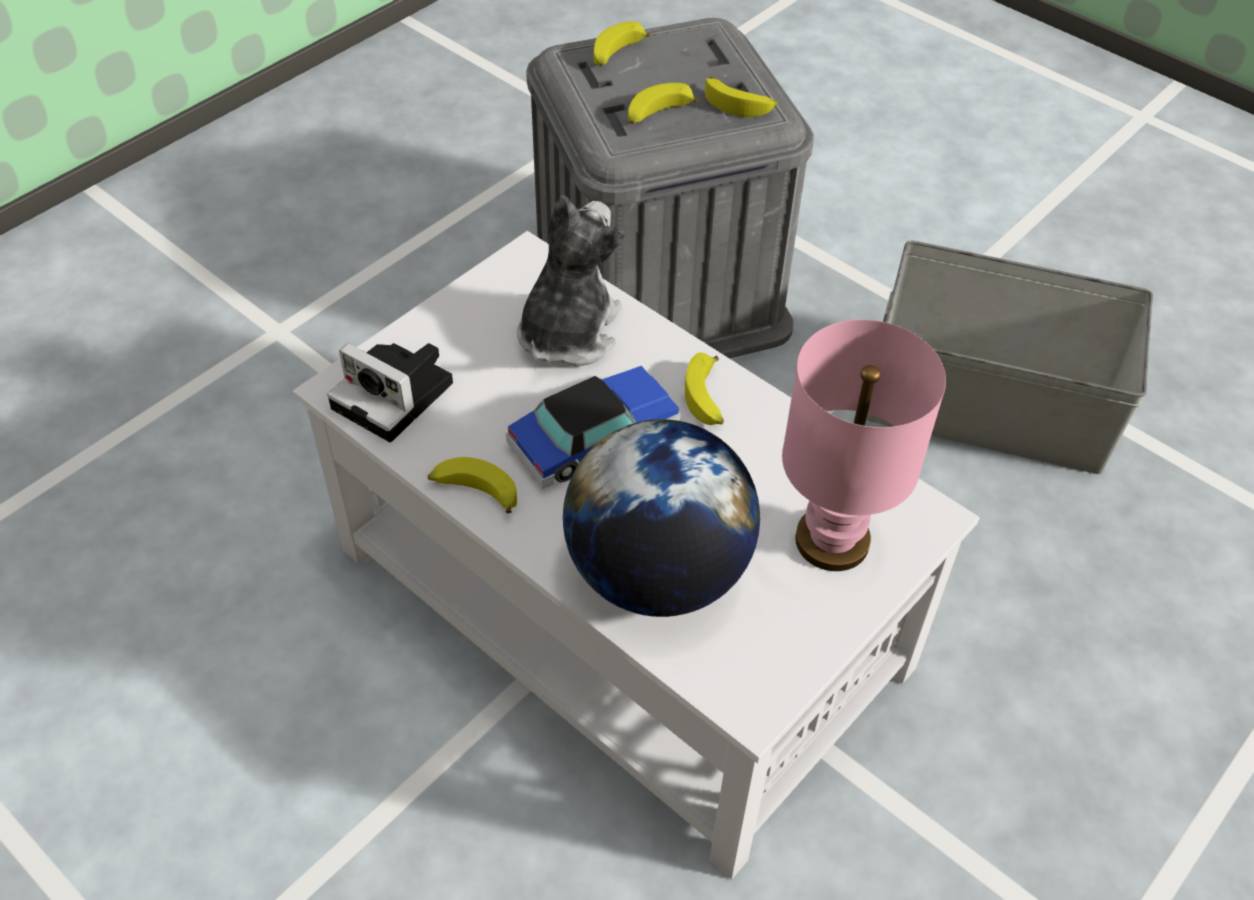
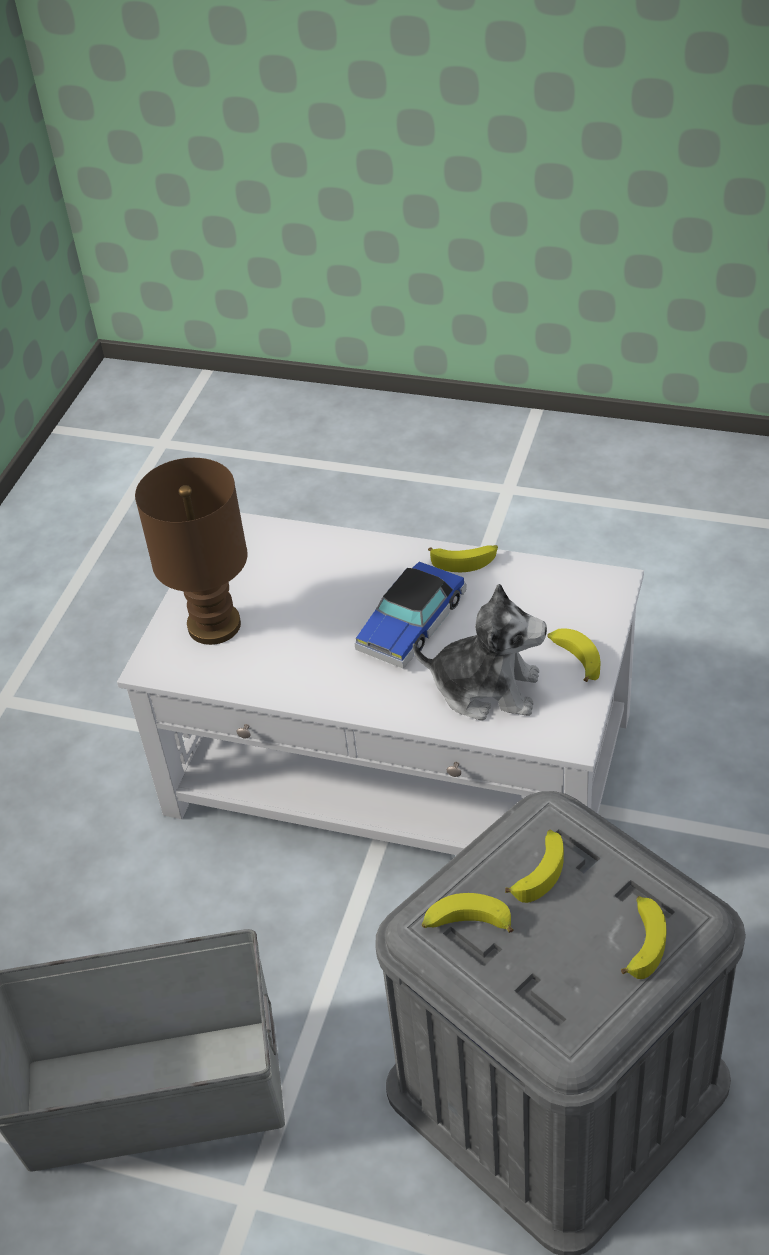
camera: 160 degrees right, 5 degrees down
(397, 396) = (568, 594): camera -> none
(567, 333) = (486, 688): plush toy -> plush toy turned 75 degrees counterclockwise
(658, 574) = (317, 564): globe -> none
(707, 399) = (348, 682): banana -> banana (574, 659)
(833, 542) = (213, 624): pink table lamp -> brown table lamp

